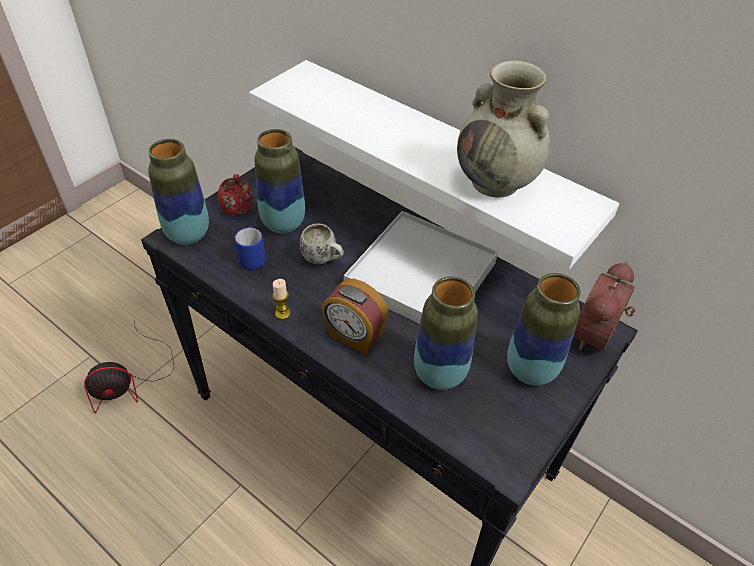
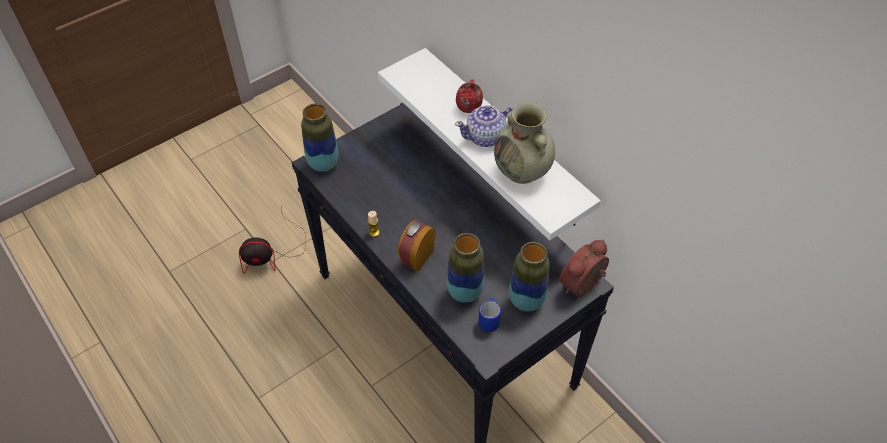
camera: 15 degrees right, 5 degrees up
(237, 207) = (361, 147): red mug -> red mug (469, 105)
(252, 258) = (363, 188): blue mug -> blue mug (489, 320)
(283, 224) = (390, 165): vase -> none
(323, 259) = (411, 198): white mug -> none
(354, 336) = (417, 256): alarm clock -> alarm clock turned 75 degrees clockwise
(421, 275) = (475, 220): white tray -> none
(427, 147) = (486, 137): none -> teapot

